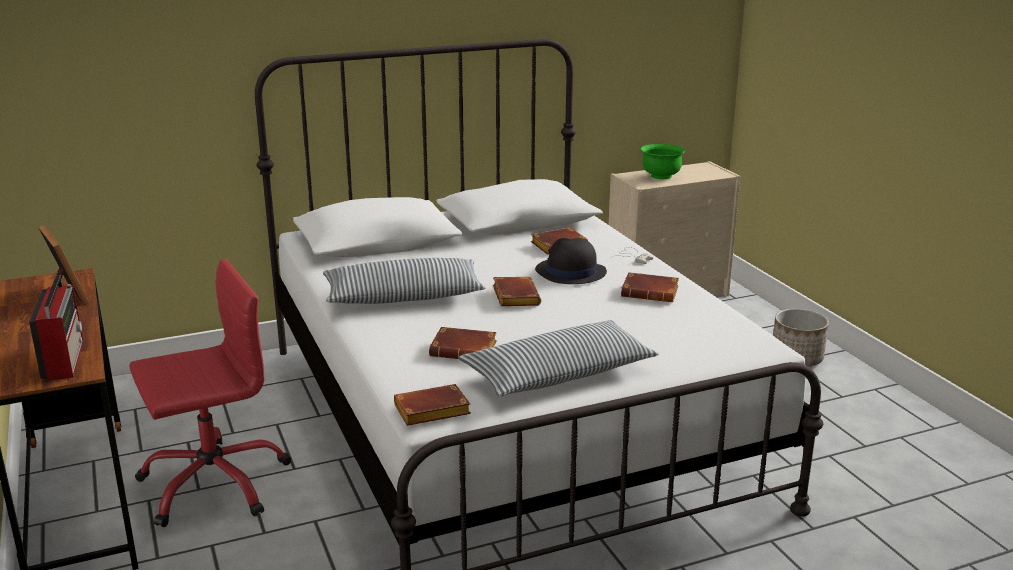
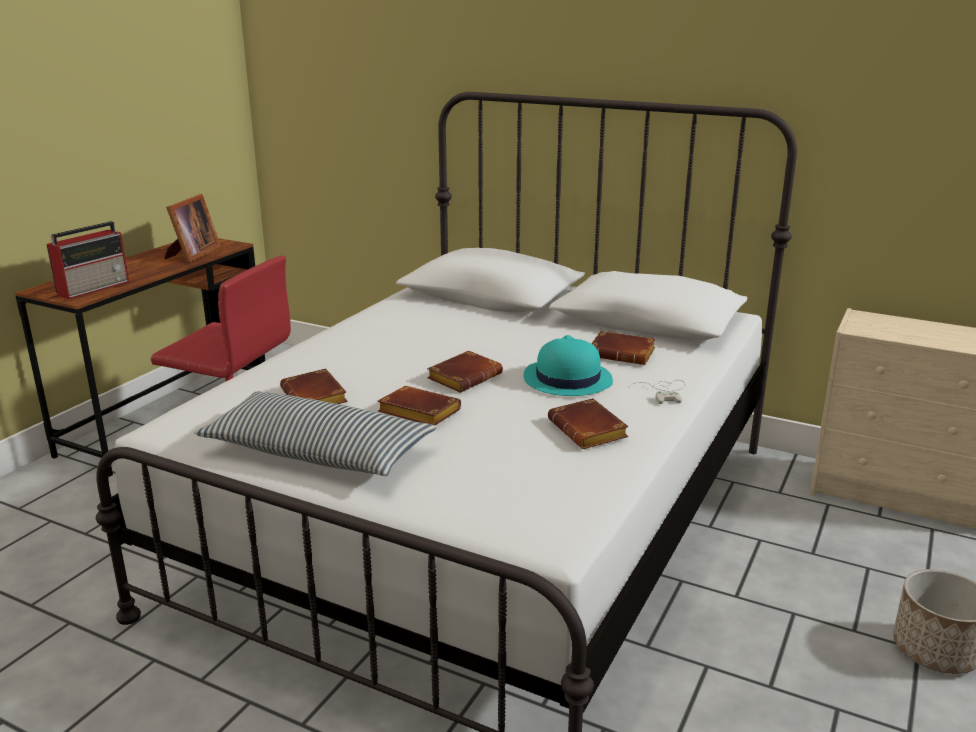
camera: 50 degrees right, 0 degrees up
(404, 296) = (391, 340): pillow -> none
(430, 412) = (174, 427): brown book -> brown book (416, 413)
(570, 272) = (567, 379): black hat -> turquoise hat
(661, 176) = (906, 329): green bowl -> none

